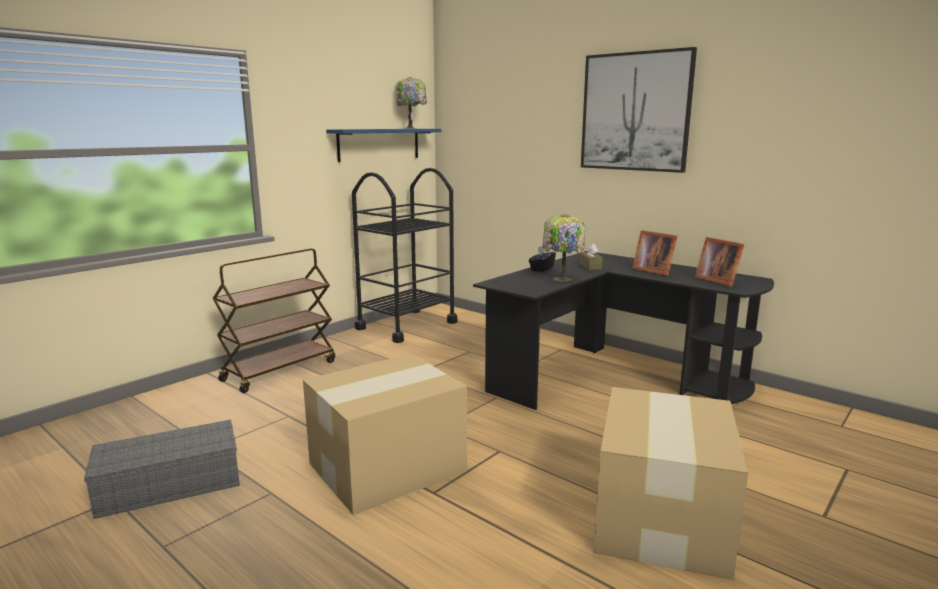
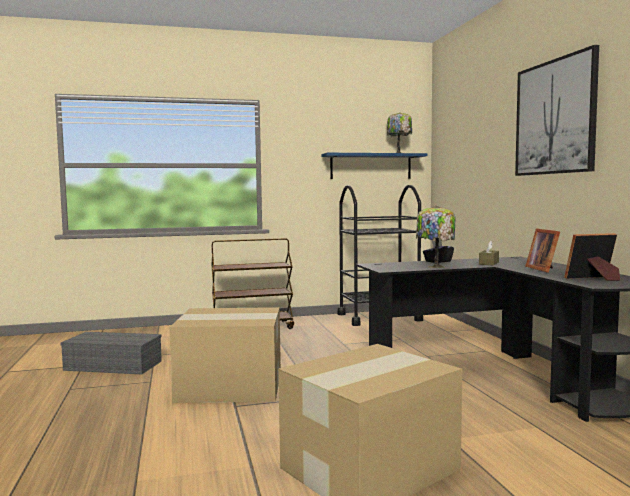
camera: 35 degrees right, 10 degrees down
(717, 280) = (594, 279): picture frame -> picture frame turned 75 degrees clockwise

